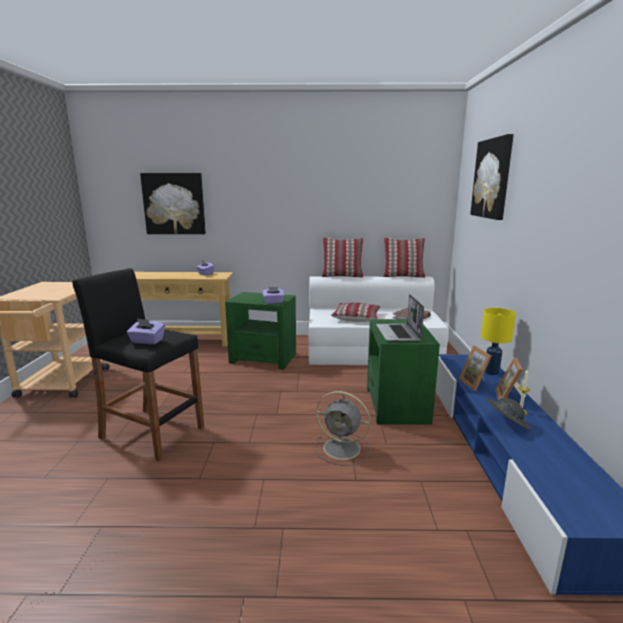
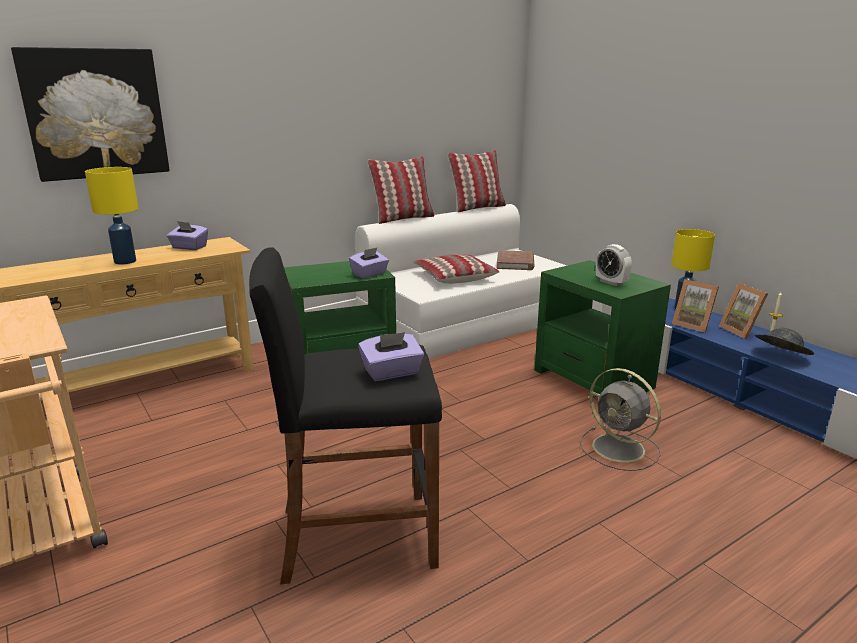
camera: 35 degrees left, 5 degrees up
(169, 276) = (125, 261): none -> yellow table lamp
(343, 449) = (620, 449): grey fan -> grey fan turned 60 degrees clockwise
(398, 334) = (611, 282): laptop -> alarm clock
(492, 178) = (622, 64): picture -> none

